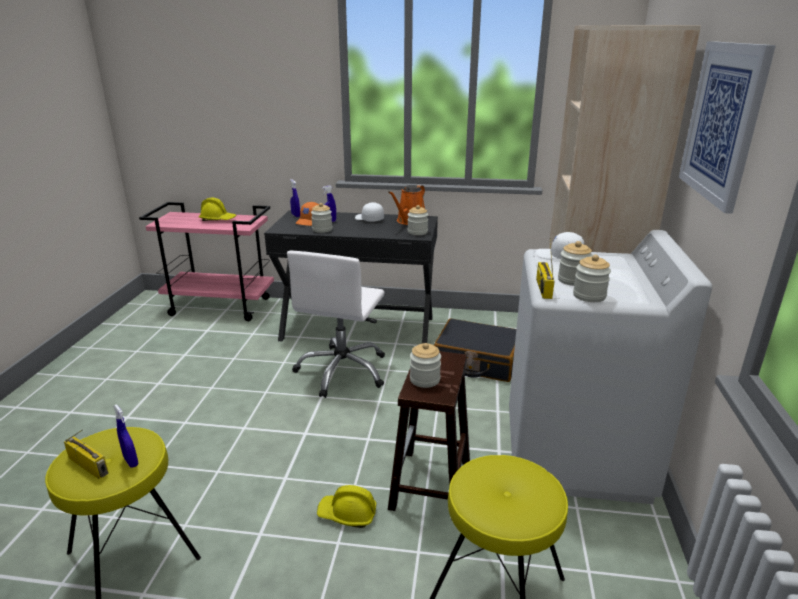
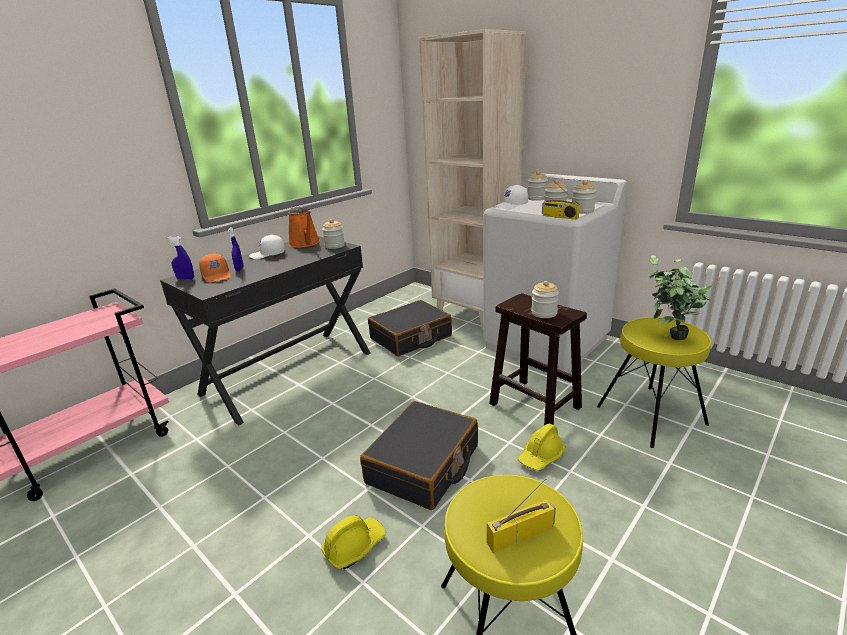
camera: 55 degrees left, 0 degrees up
(131, 461) = (532, 499): blue spray bottle -> none
(218, 219) = (58, 329): yellow hard hat -> yellow hard hat (354, 546)
(288, 445) = (424, 465): none -> black suitcase
(322, 229) = (253, 275): jar -> jar (536, 198)
(343, 371) = (346, 401): white office chair -> none
(487, 495) = (668, 339): none -> potted plant
(723, 122) = (582, 87): picture -> none

